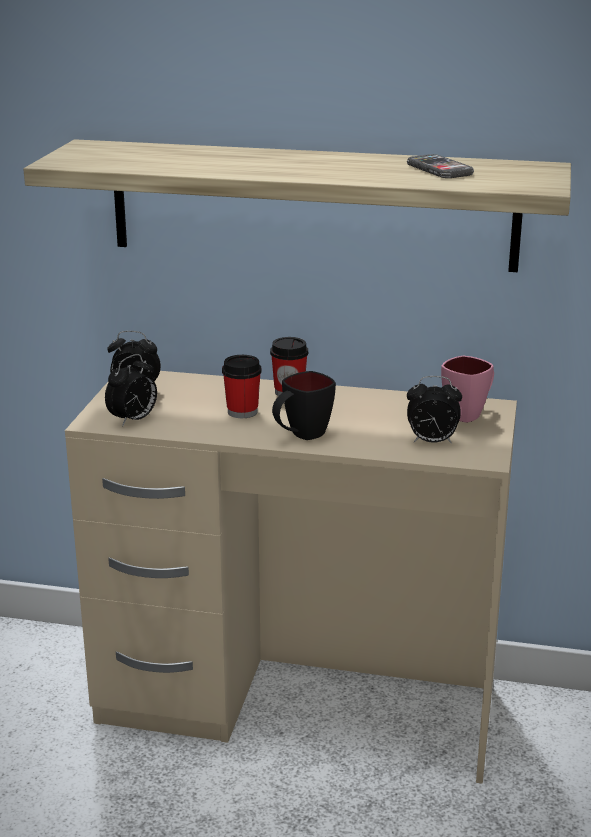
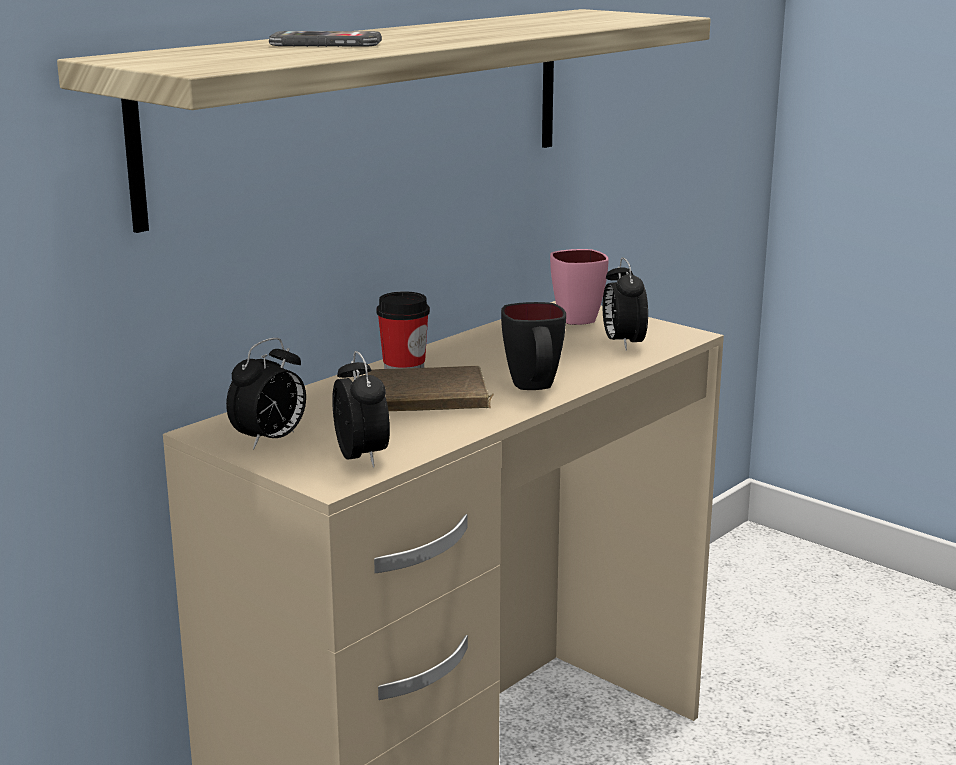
camera: 60 degrees left, 5 degrees down
(242, 412) = (426, 399): cup -> brown book
(431, 442) = (622, 343): alarm clock -> alarm clock turned 135 degrees clockwise
(439, 169) = (546, 20): phone -> phone (326, 44)

